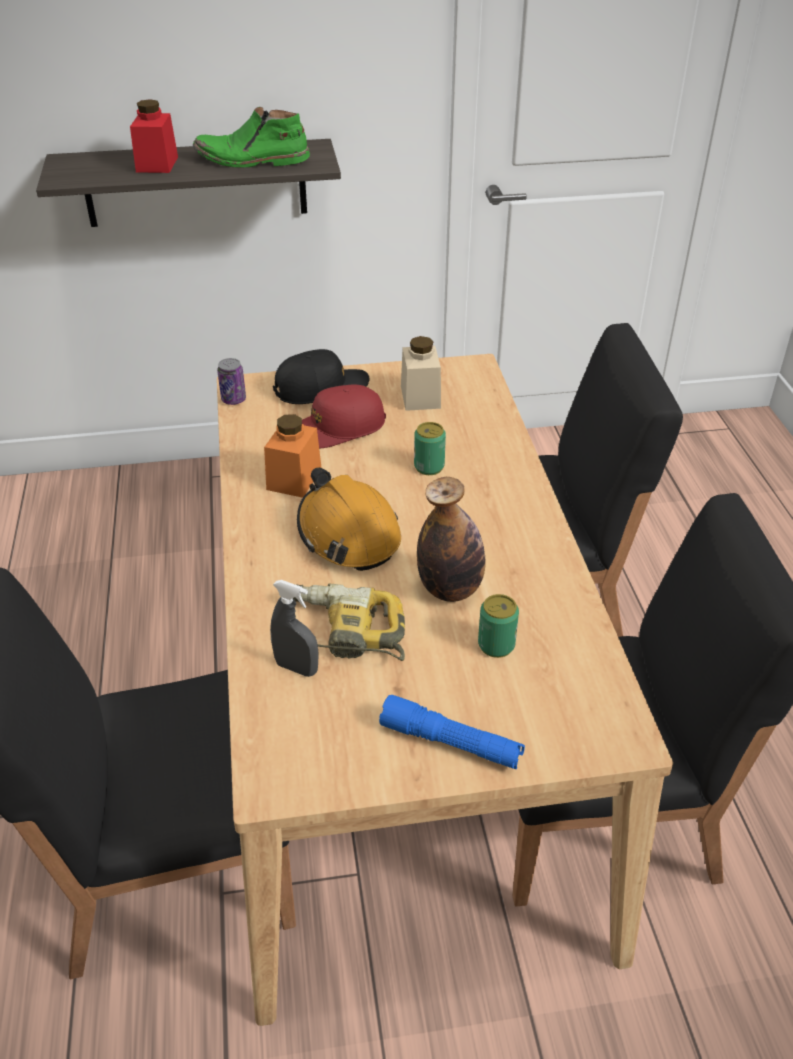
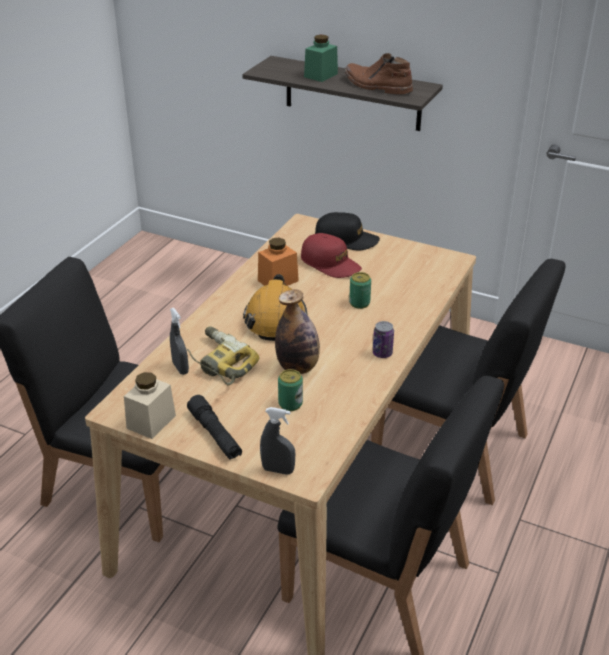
camera: 35 degrees right, 5 degrees down
(157, 164) = (321, 75): red jar -> green jar
(233, 400) = (291, 228): can -> can (382, 353)
(252, 160) = (376, 86): green boot -> brown boot
(336, 428) = (330, 263): red cap -> red cap turned 150 degrees counterclockwise
(420, 397) = (399, 264): beige jar -> beige jar (151, 422)
(451, 743) = (215, 435): blue flashlight -> black flashlight
(583, 748) = (278, 470): none -> grey spray bottle

